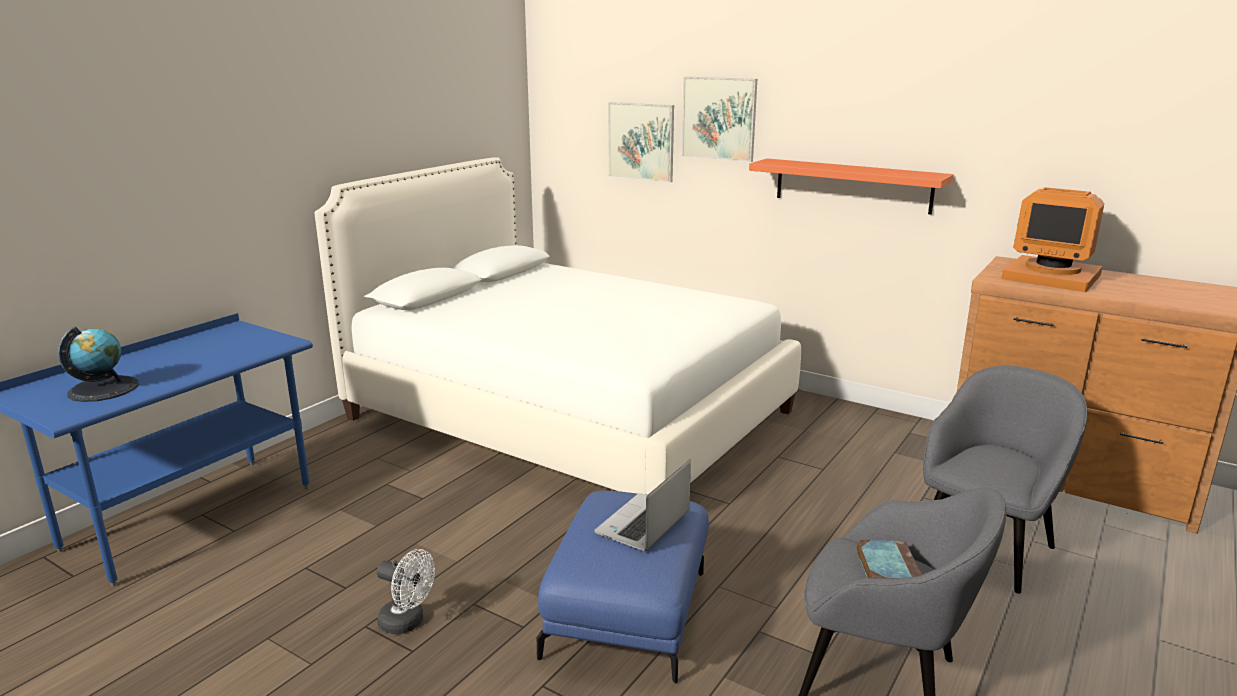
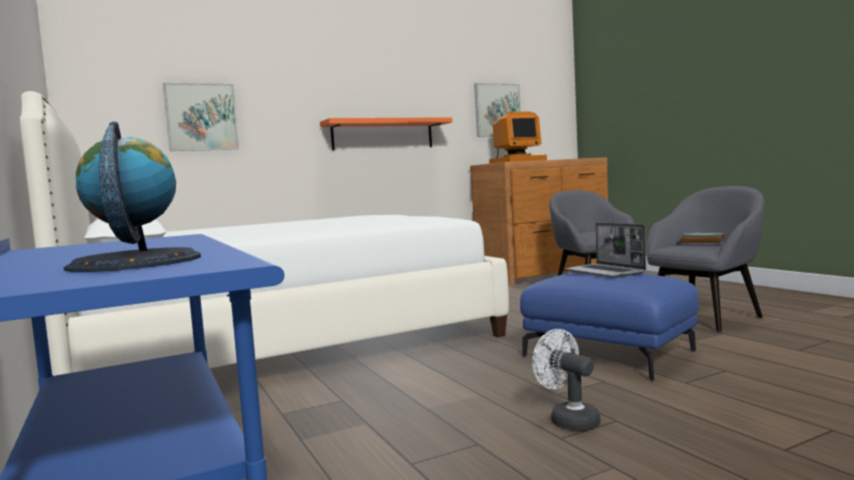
camera: 60 degrees left, 15 degrees down
(407, 623) = (568, 419): white fan -> white fan turned 90 degrees counterclockwise
(719, 118) = (276, 94): picture -> picture (497, 110)

